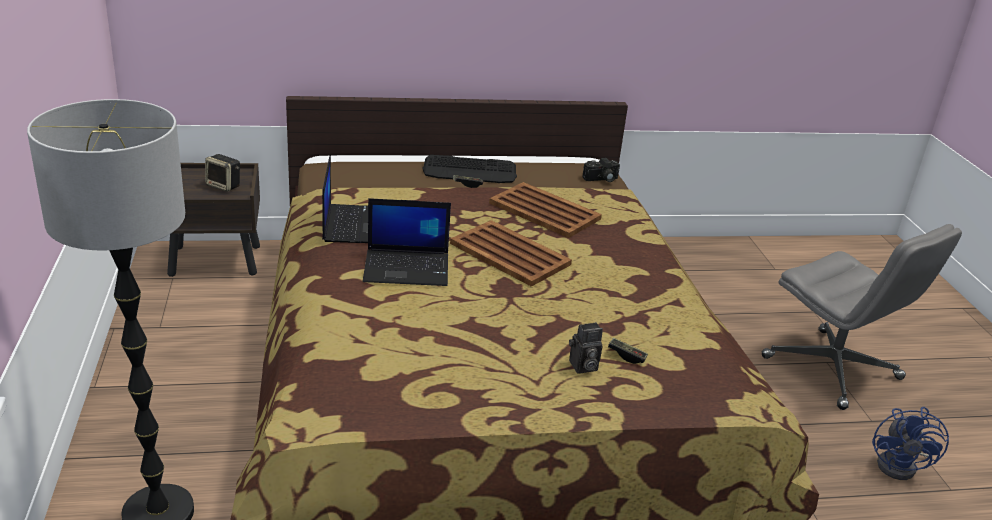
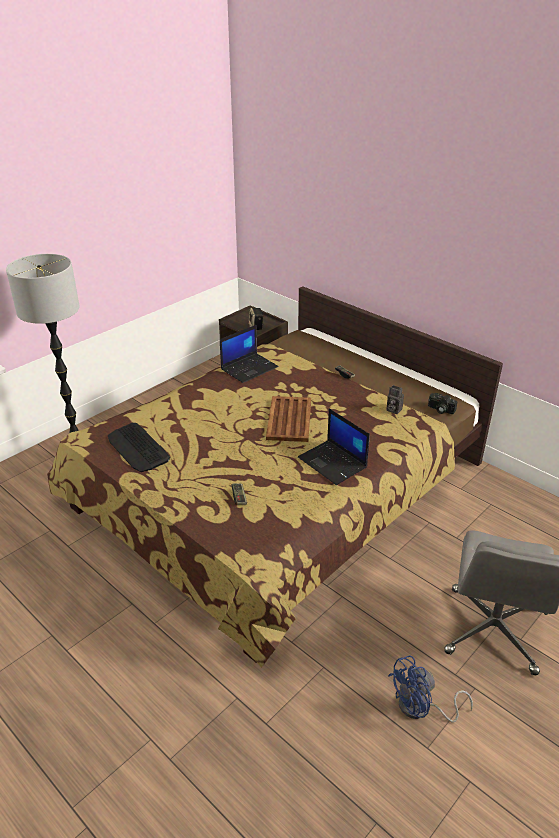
camera: 55 degrees right, 5 degrees up
(408, 268) = (230, 400): laptop -> laptop (333, 463)
(470, 171) = (367, 369): keyboard -> keyboard (138, 448)
(544, 210) = (356, 408): brown tray -> none
(582, 367) = (210, 487): camera -> camera (393, 410)

